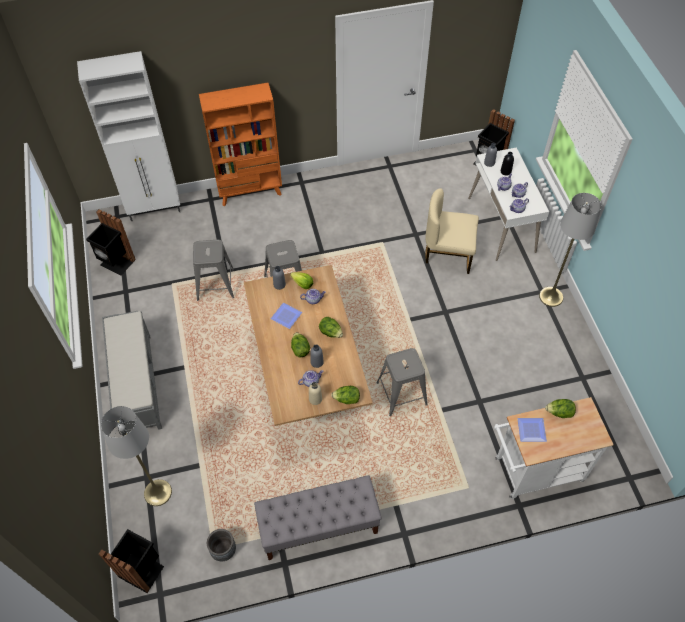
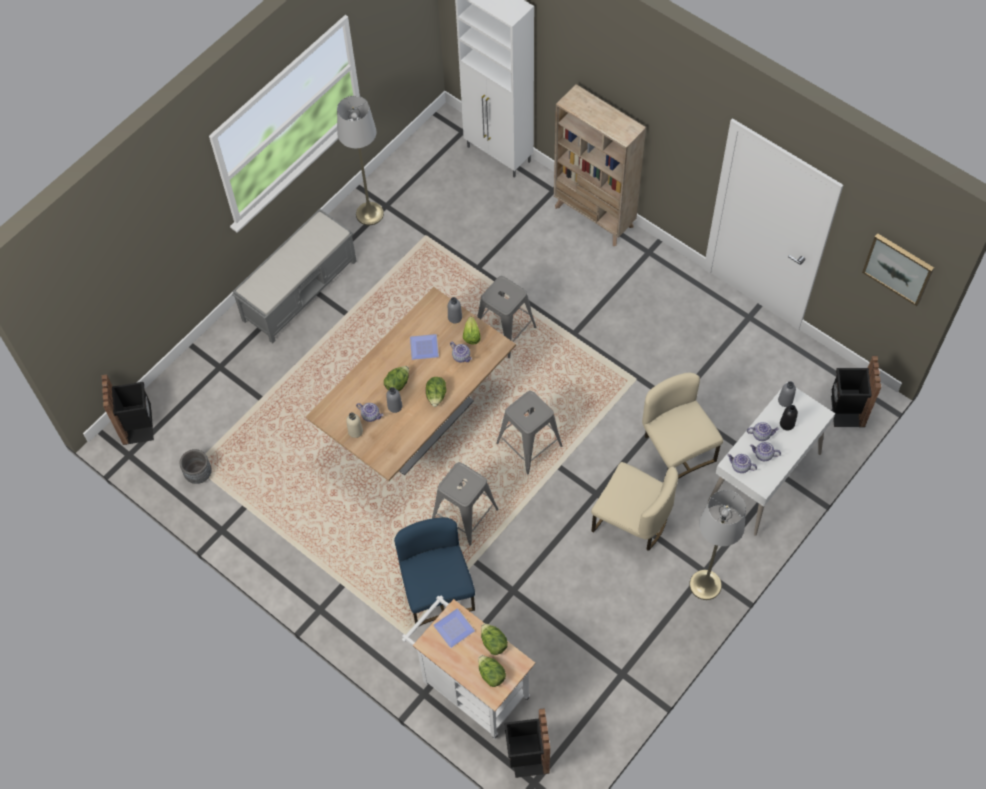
camera: 55 degrees right, 5 degrees up
(117, 263) = (410, 174): black trash can -> black trash can (527, 756)
(158, 492) = (212, 386): grey floor lamp -> grey floor lamp (369, 213)
(215, 284) = (455, 271): grey stool -> grey stool (529, 444)
(250, 191) = (594, 217): orange bookcase -> beige bookcase
(318, 527) = (274, 534): grey bench -> none
(346, 399) = (375, 456): lettuce -> lettuce (491, 674)
(446, 446) = (437, 591): none -> blue chair
(479, 306) = (632, 521): none -> beige chair
(484, 35) = (898, 268): none -> picture

